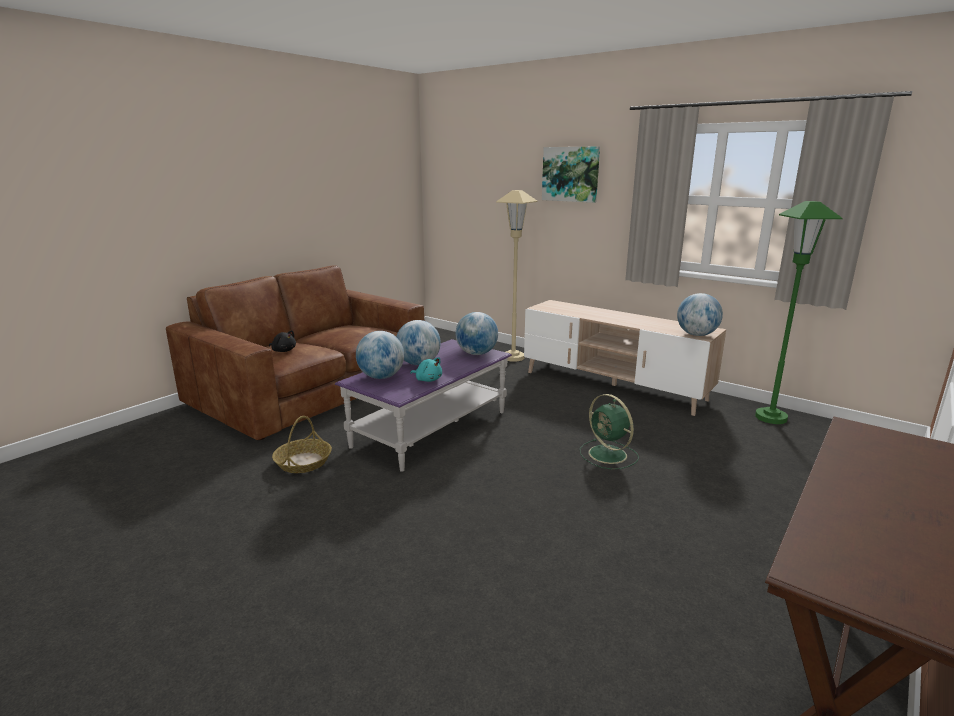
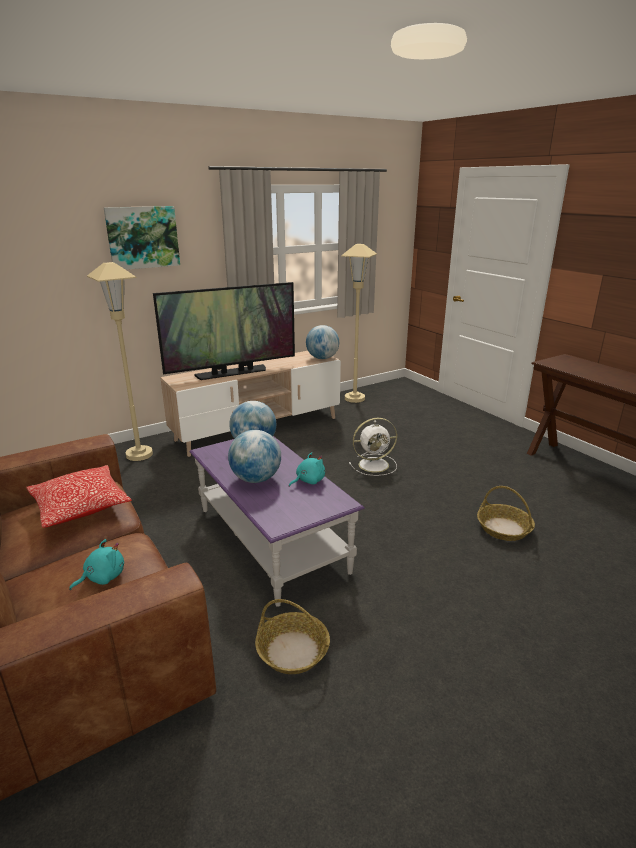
camera: 70 degrees left, 5 degrees up
(283, 350) = (102, 577): black plush toy -> turquoise plush toy
(355, 331) = (81, 506): none -> pillow
(381, 377) = (280, 506): globe -> none
(540, 560) = (504, 528): none -> basket
(592, 314) = (232, 373): none -> television
(609, 455) = (375, 465): green fan -> white fan
(770, 417) = (354, 398): green floor lamp -> beige floor lamp

